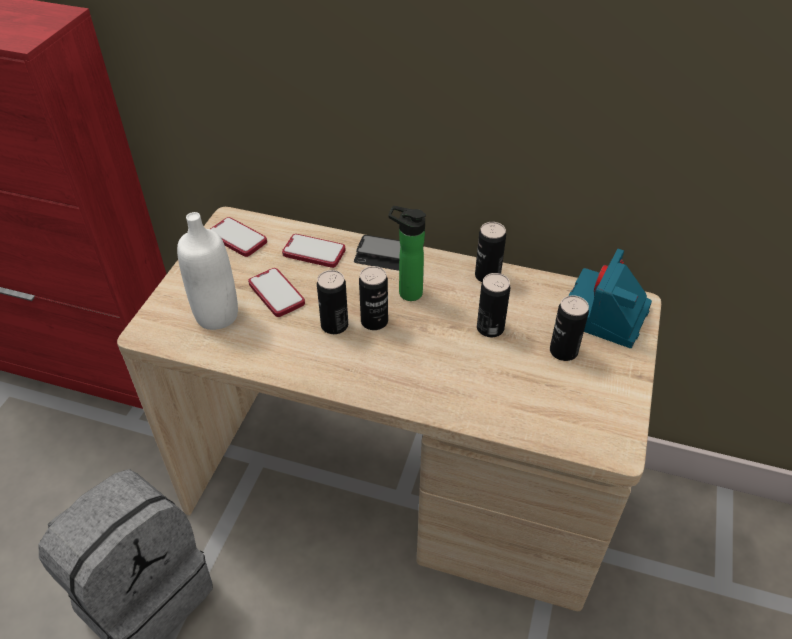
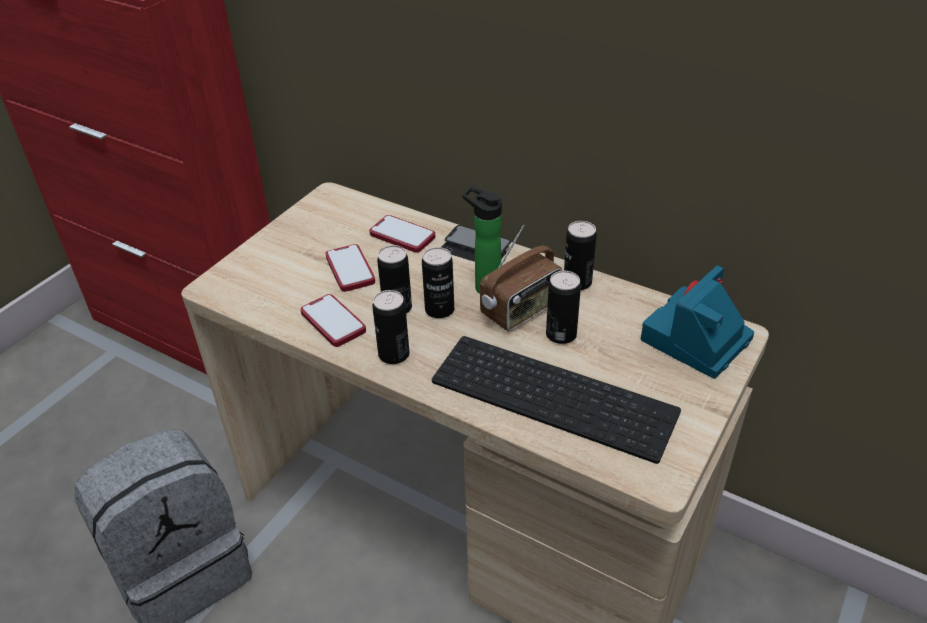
camera: 15 degrees right, 5 degrees down
(217, 315) = (284, 281): white bottle -> none
(237, 238) = (331, 213): phone -> phone (333, 322)
(448, 311) = (521, 311): none -> radio
(505, 386) = (557, 394): none -> keyboard
(563, 351) = (634, 370): can -> can (394, 354)

